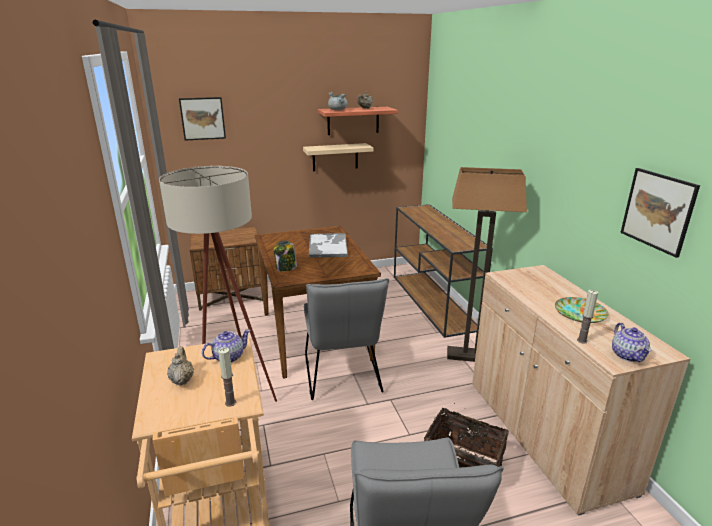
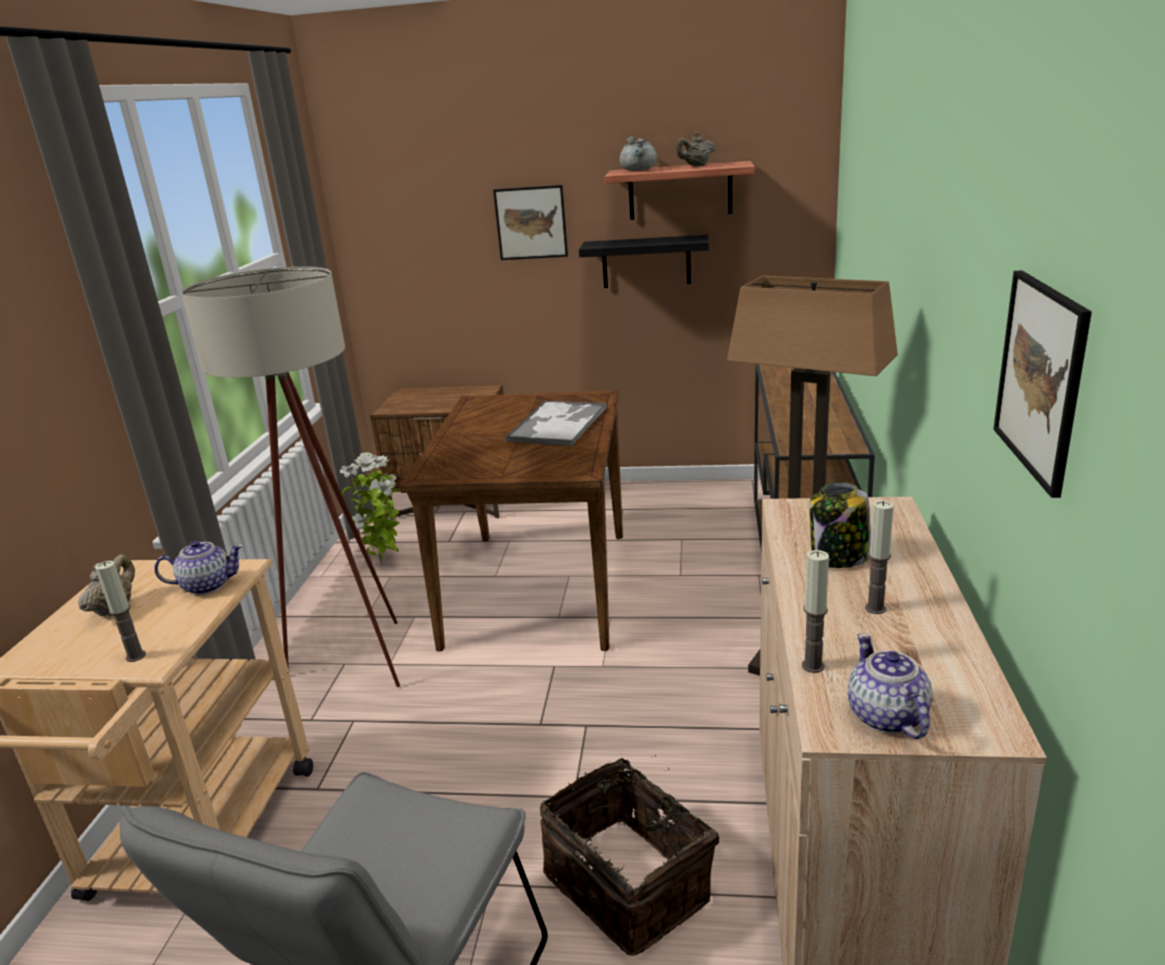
camera: 25 degrees right, 0 degrees up
(202, 118) = (411, 193): picture -> picture (531, 223)
(213, 336) = (383, 563): none -> potted plant
(286, 268) = (451, 456): jar -> jar (839, 558)
(335, 157) = (646, 262): beige shelf -> black shelf
(342, 377) = (532, 668): grey chair -> none
(579, 313) = (875, 608): plate -> candle
(627, 355) = (886, 717): teapot -> teapot turned 150 degrees clockwise

